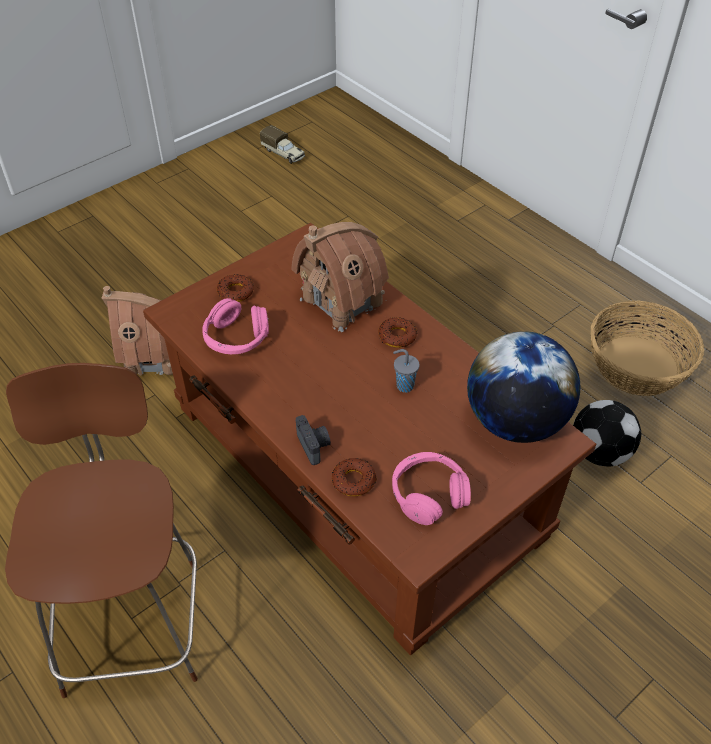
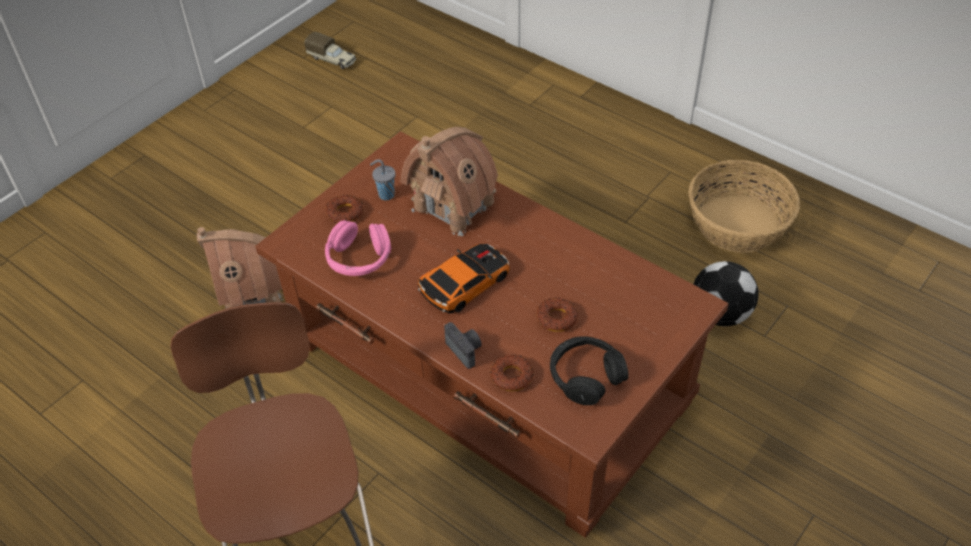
camera: 10 degrees left, 0 degrees up
(332, 378) = (464, 282): none -> toy car
(397, 336) = (517, 232): donut -> donut (557, 318)
(404, 385) = (536, 278): grey cup -> grey cup (385, 195)
(428, 494) = (585, 376): pink headphones -> black headphones
(515, 422) = (649, 295): globe -> none

